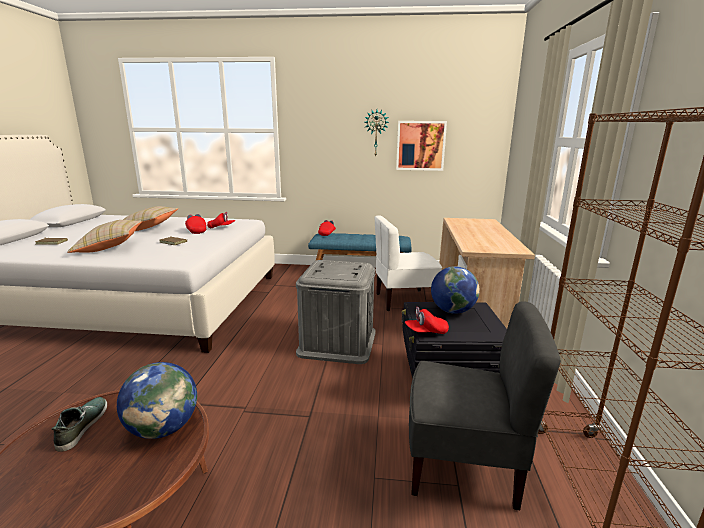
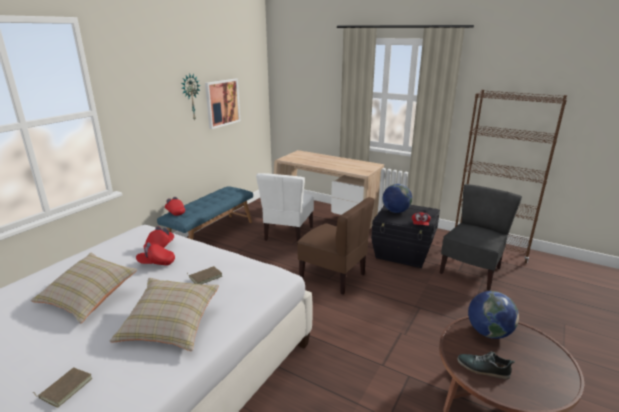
camera: 65 degrees left, 5 degrees up
(337, 342) = (333, 276): grey storage box -> brown chair

